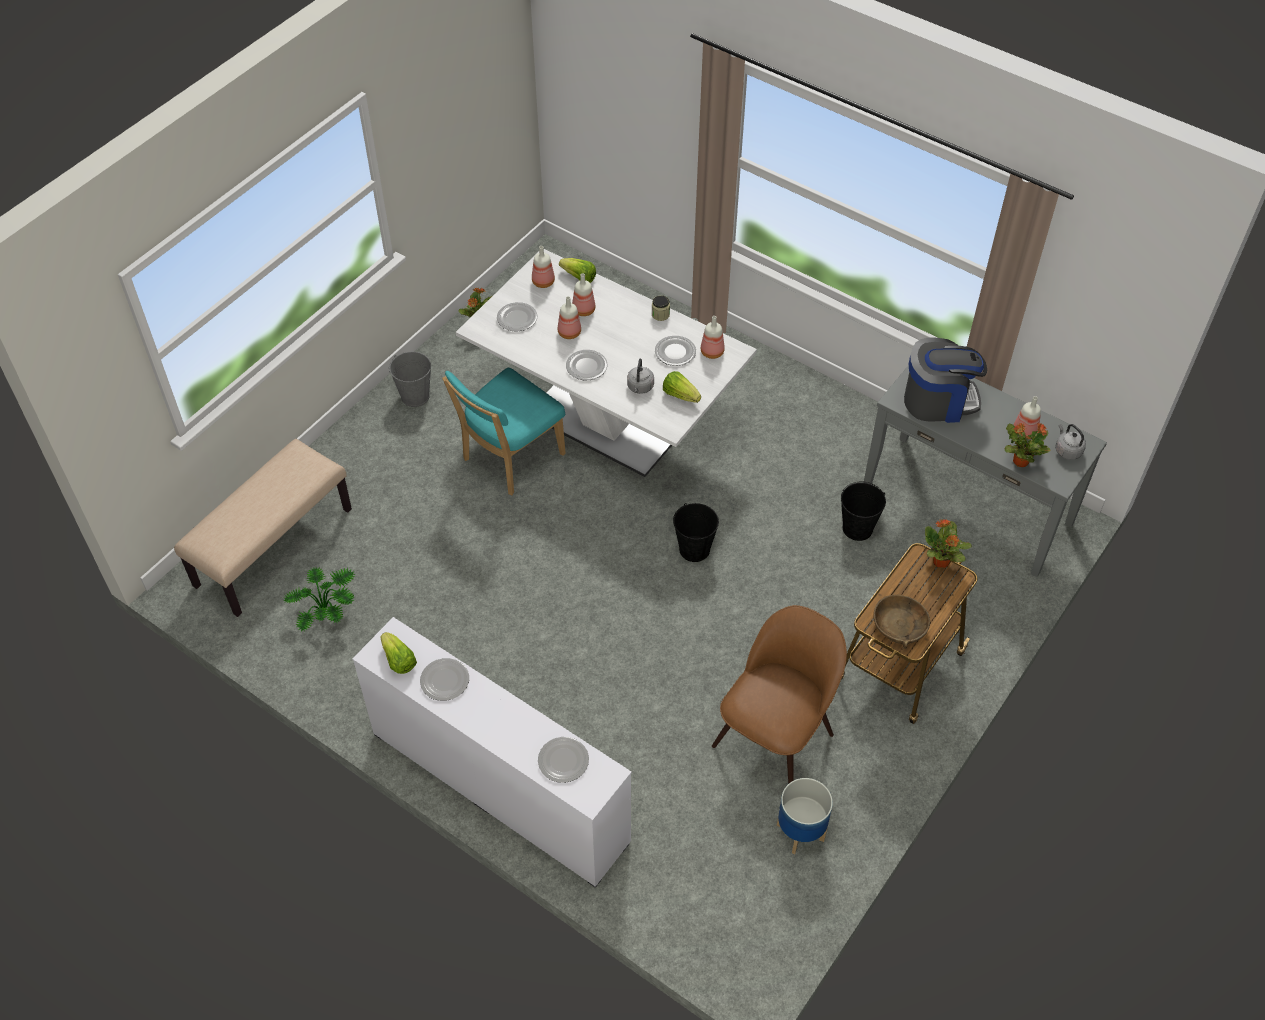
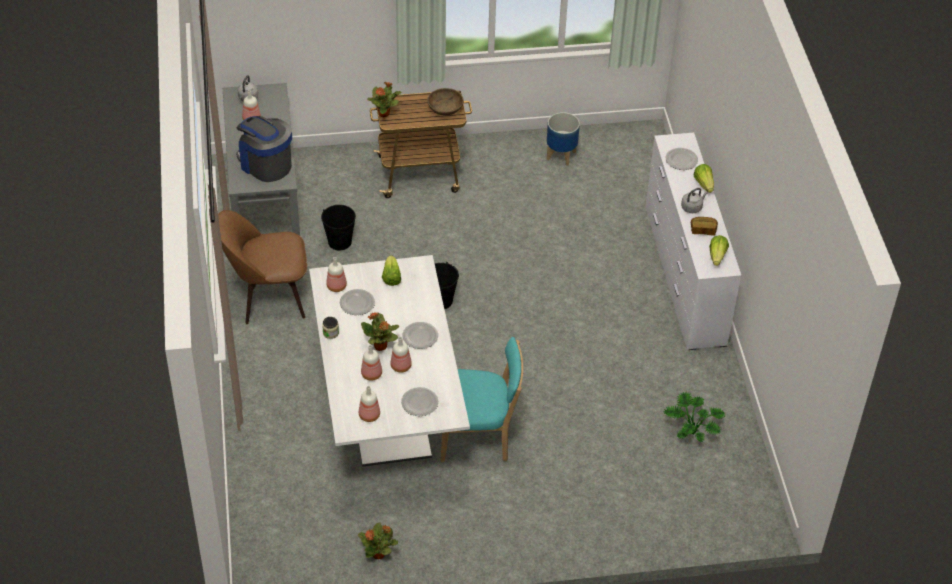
camera: 135 degrees left, 5 degrees down
(273, 546) = (687, 501): beige bench -> none
(415, 396) = (486, 534): grey bucket -> none
(444, 681) = (703, 230): plate -> bread
(579, 277) = (343, 399): lettuce -> lettuce (704, 184)
(640, 387) = (407, 299): grey kettle -> grey kettle (692, 207)
(776, 736) = (520, 194): brown chair -> brown chair (268, 296)
(1020, 461) = (278, 111): potted plant -> potted plant (380, 346)

